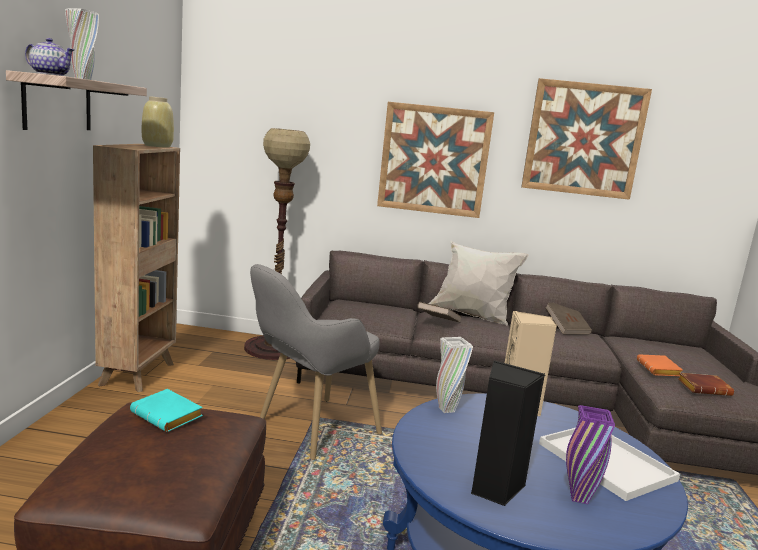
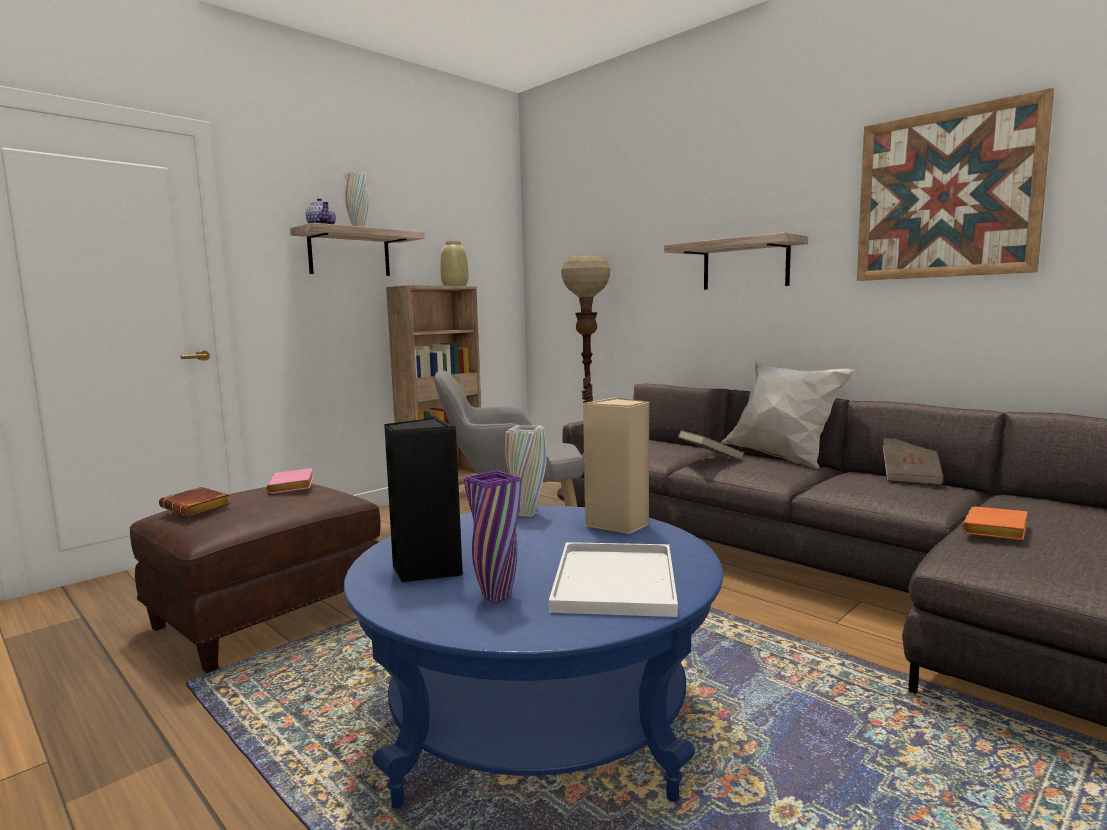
camera: 40 degrees right, 5 degrees down
(169, 416) = (293, 487): turquoise book -> pink book
(434, 160) = (745, 265): picture -> shelf
(704, 388) = (1048, 559): brown book -> brown book (198, 507)

